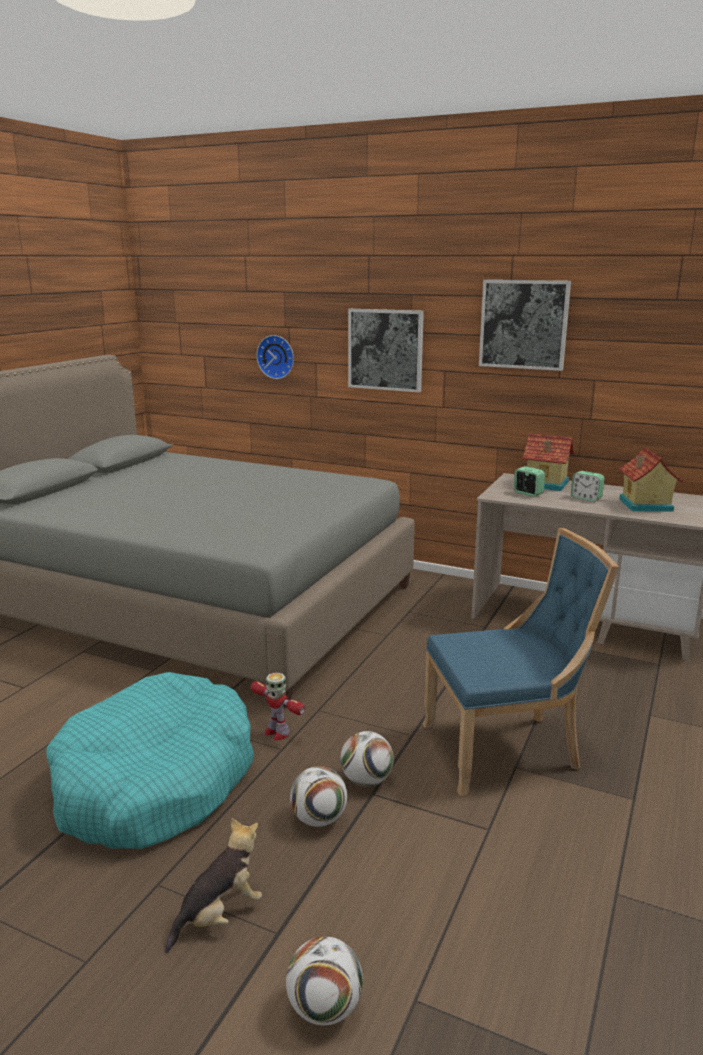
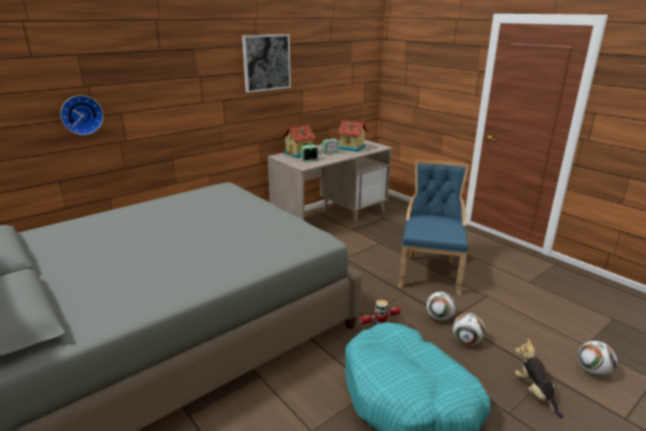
camera: 65 degrees left, 5 degrees up
(385, 349) = (181, 92): picture -> none

